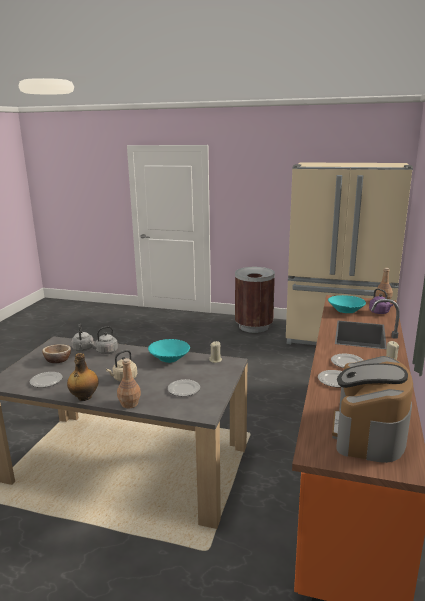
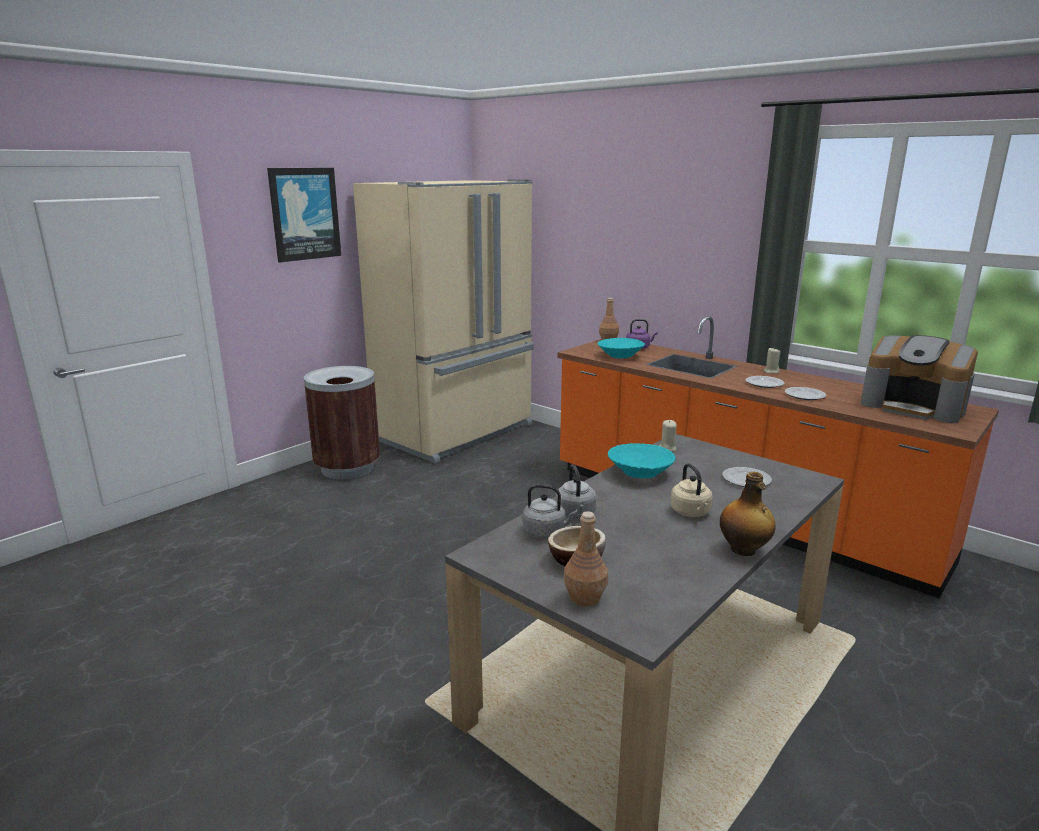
camera: 65 degrees left, 0 degrees up
(46, 381) = (664, 578): plate -> none
(130, 404) = (776, 519): brown bottle -> brown bottle (584, 597)
(266, 179) = (304, 214): none -> picture

